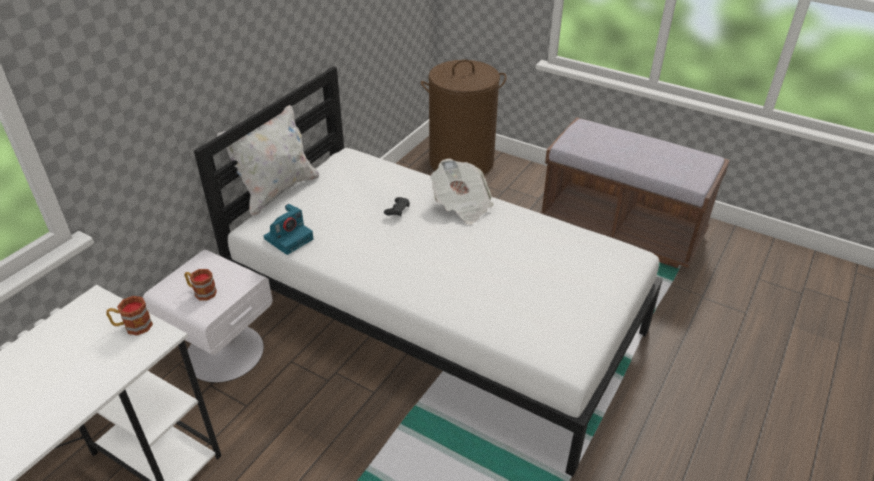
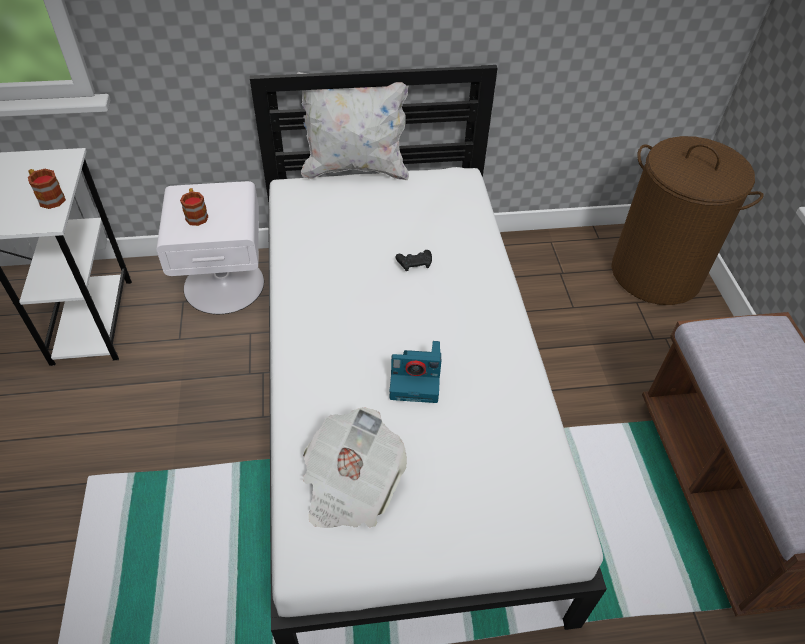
camera: 50 degrees right, 10 degrees up
(289, 238) = (297, 218): camera -> camera (416, 379)
(461, 205) = (480, 307): newspaper -> newspaper (350, 485)

